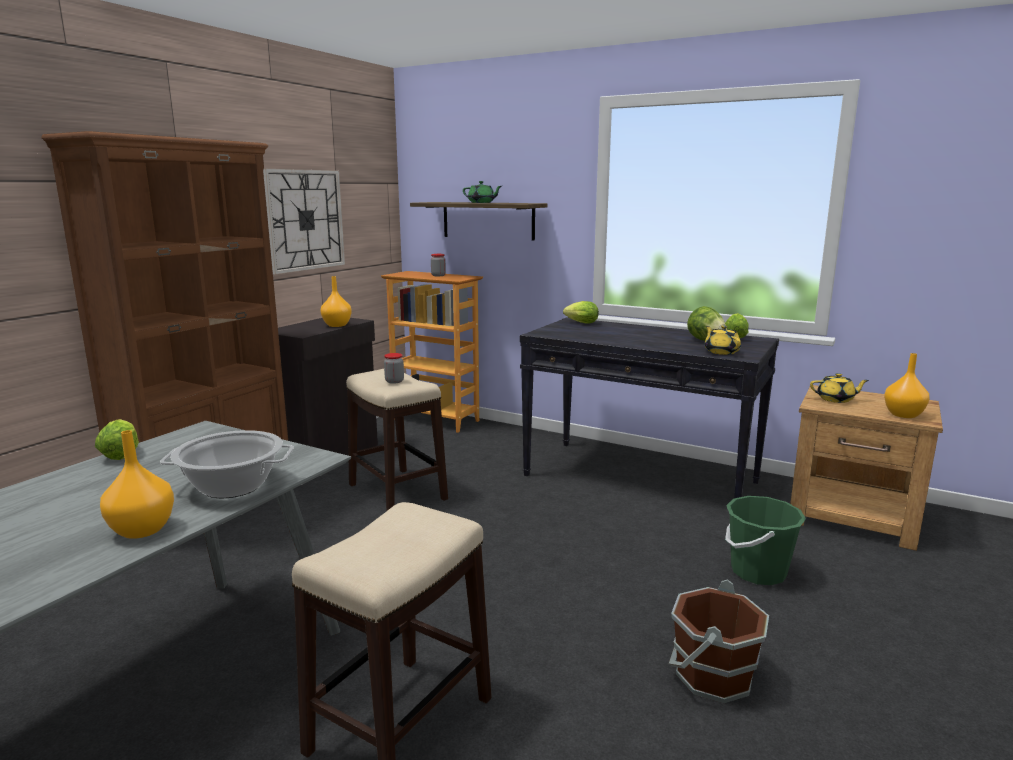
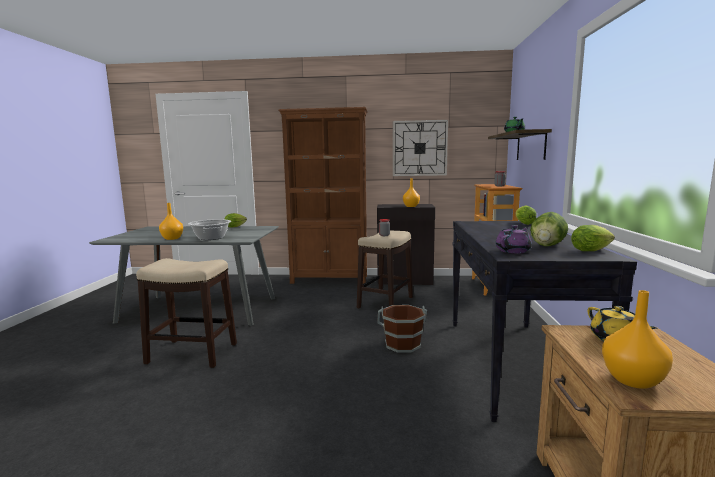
camera: 65 degrees right, 5 degrees down
(712, 675) = (253, 433): brown bucket -> brown bucket (402, 344)
(721, 352) = (513, 251): yellow teapot -> purple teapot
(758, 572) = (411, 442): green bucket -> none

